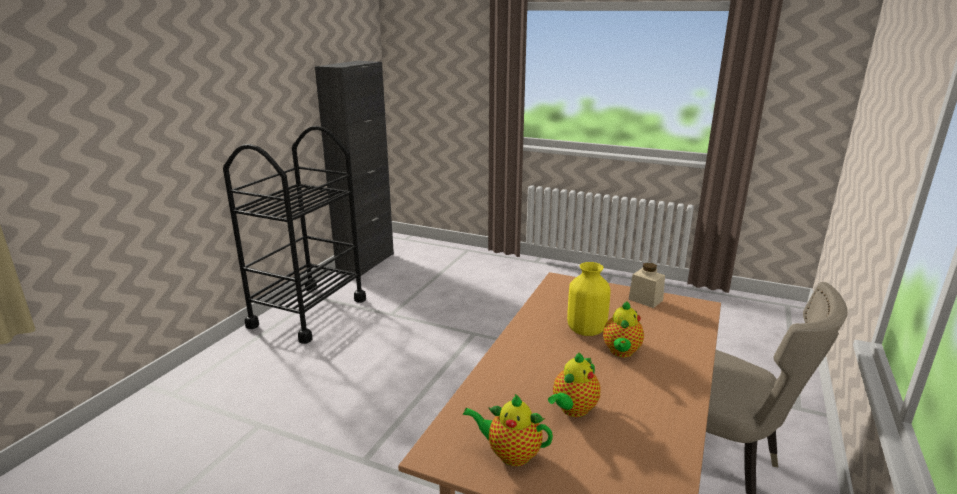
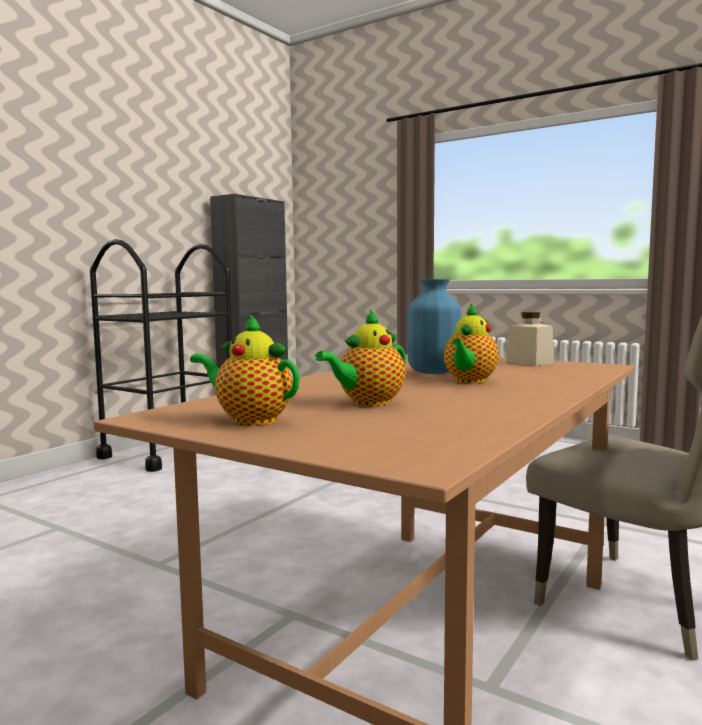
camera: 10 degrees right, 15 degrees down
(586, 330) = (433, 372): yellow vase -> blue vase

